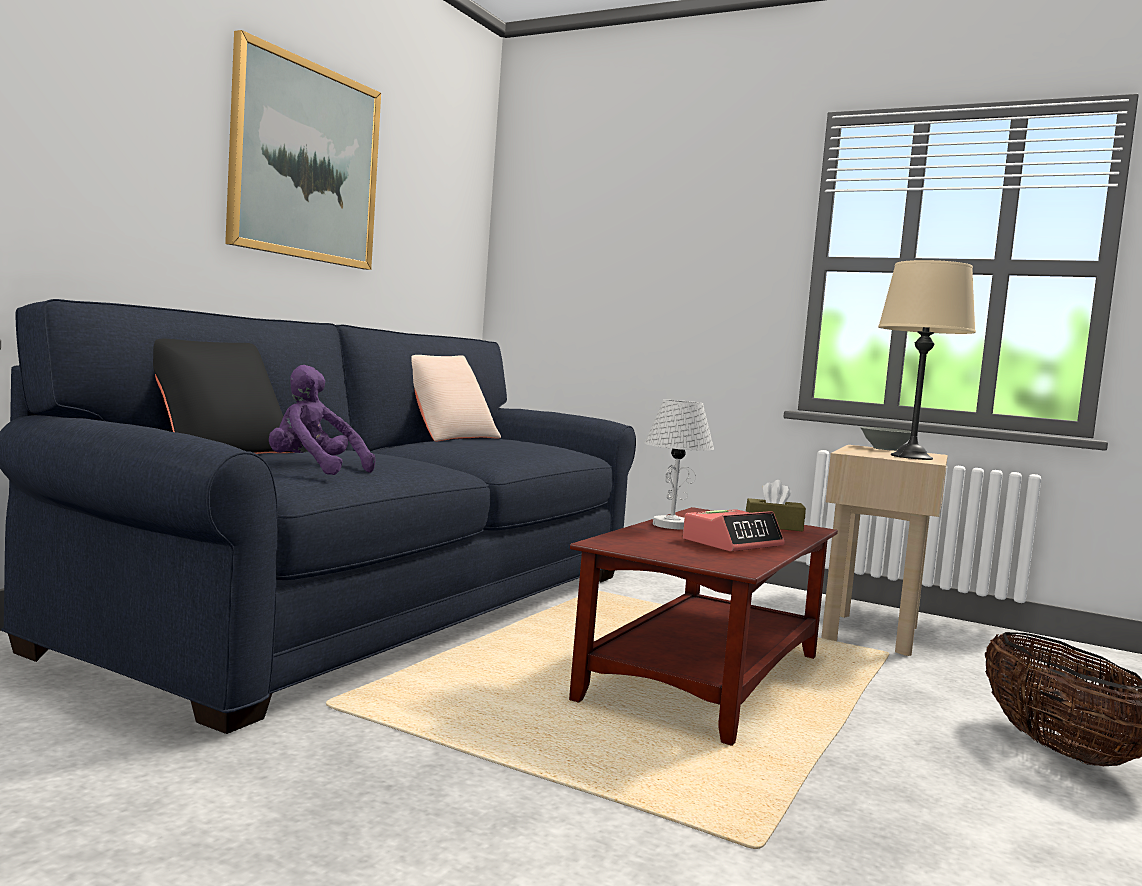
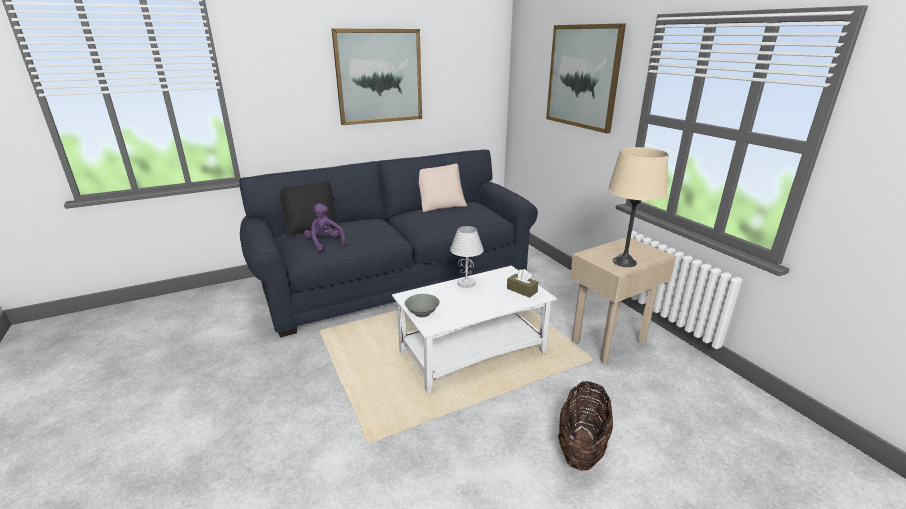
camera: 35 degrees right, 20 degrees up
(681, 213) = (583, 77): none -> picture
(704, 677) = (473, 352): brown coffee table -> white coffee table
(732, 543) = (468, 304): alarm clock -> none
(886, 449) = (639, 246): grey bowl -> grey bowl (422, 313)

